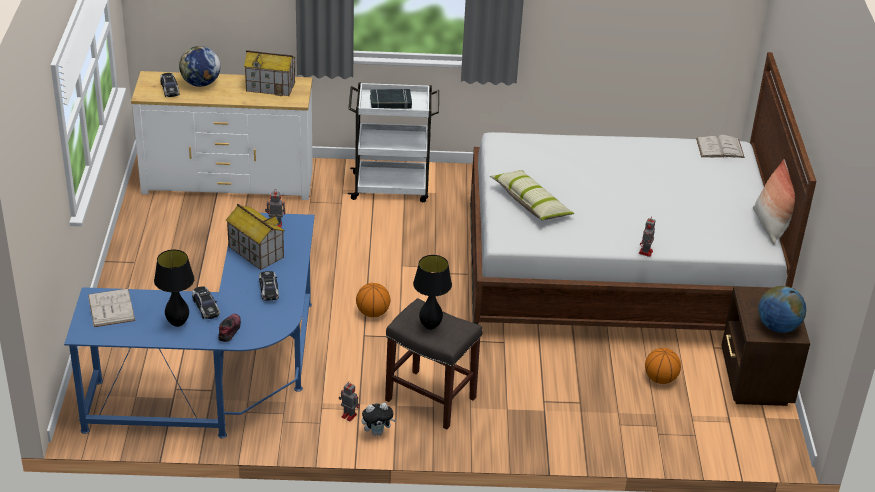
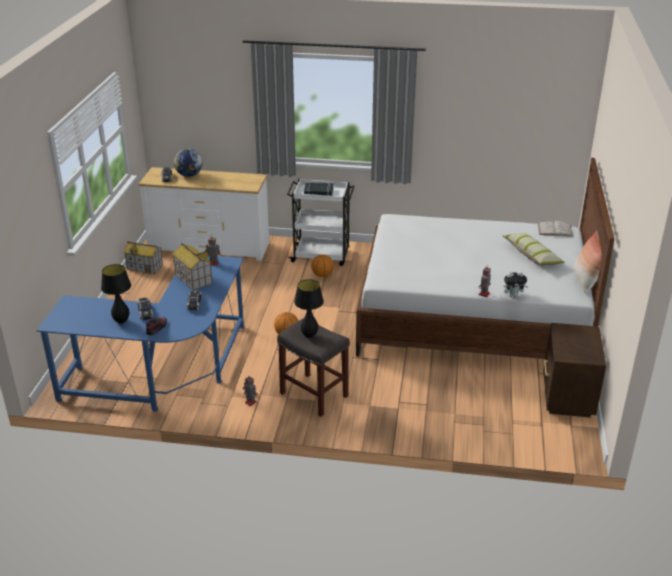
camera: 10 degrees right, 5 degrees down
(111, 308) = (78, 309): white book -> none
(271, 87) = (236, 179): toy house -> toy house (145, 267)
(377, 432) = (268, 415): plush toy -> plush toy (513, 295)
(530, 203) = (404, 258): pillow -> pillow (532, 255)
(660, 379) = (492, 392): basketball -> basketball (322, 275)
(778, 327) = (581, 352): globe -> none

